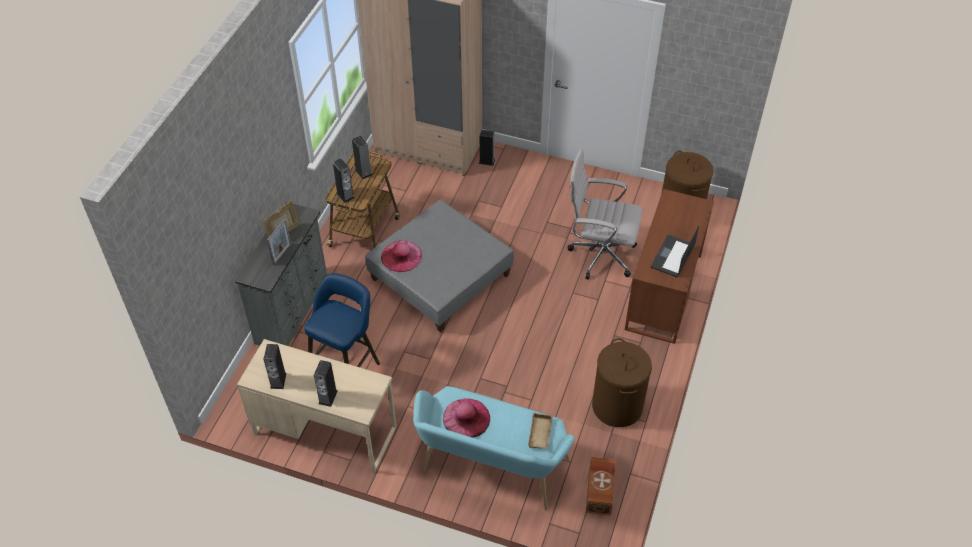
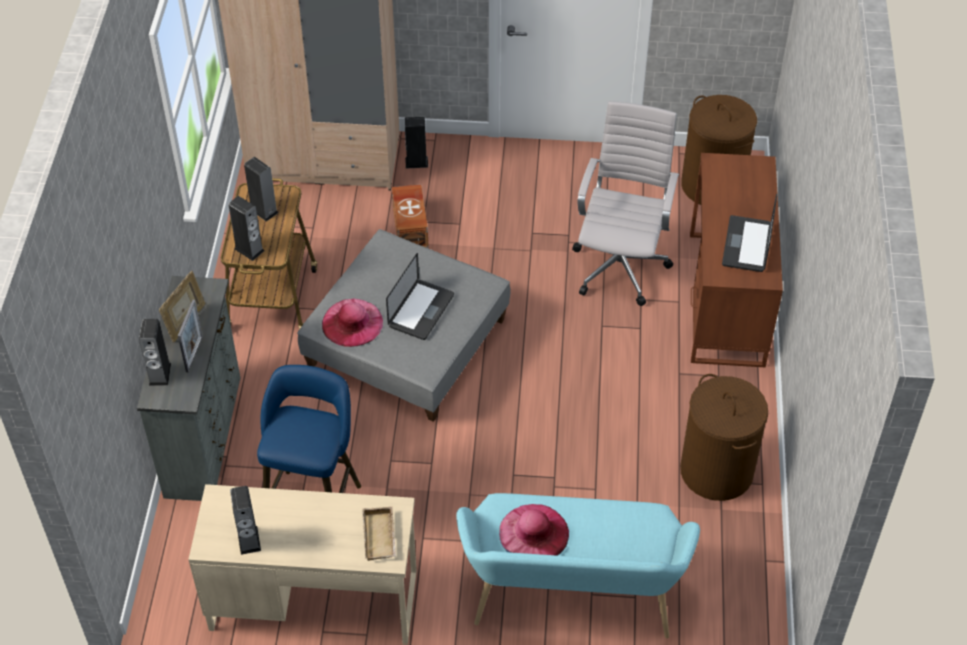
camera: 15 degrees left, 0 degrees up
(328, 397) = (331, 547): speaker -> speaker (160, 374)
(448, 257) = (421, 311): none -> laptop
(541, 434) = (646, 531): beige tray -> beige tray (381, 537)
(599, 255) = (620, 265): white office chair -> white office chair turned 105 degrees clockwise
(600, 491) = (733, 594): brown storage box -> brown storage box (411, 226)

